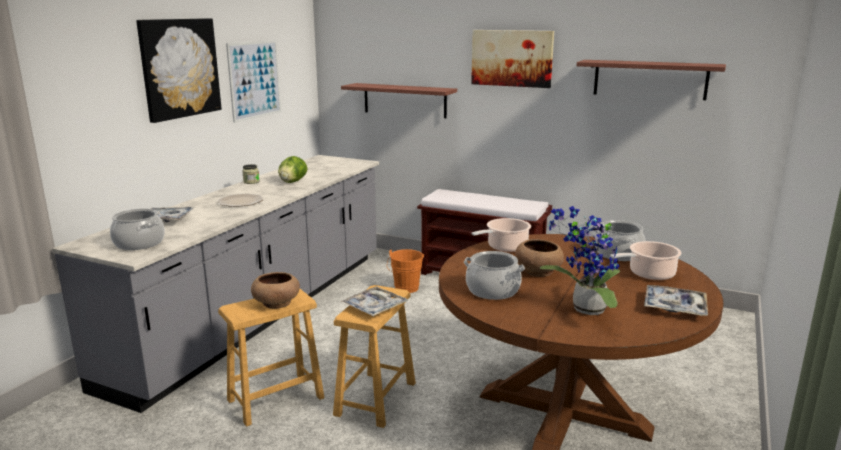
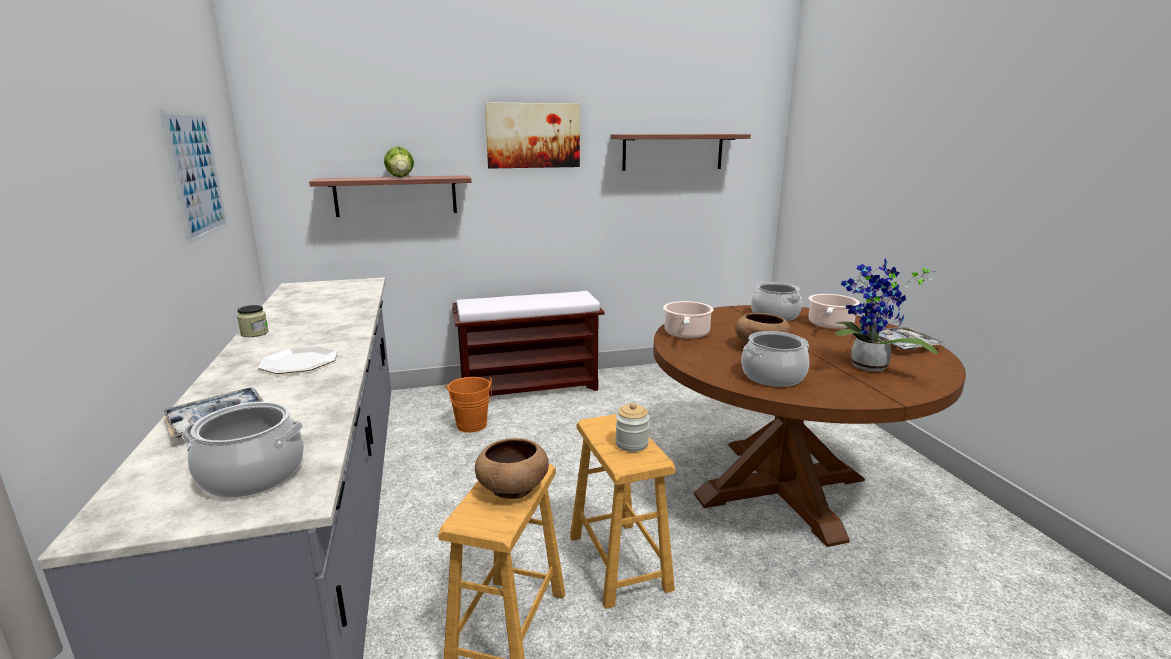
camera: 40 degrees left, 0 degrees up
(179, 68) = (115, 146): picture -> none
(292, 182) = (323, 320): lettuce -> lettuce (400, 177)
(375, 307) = (632, 444): tray -> jar

